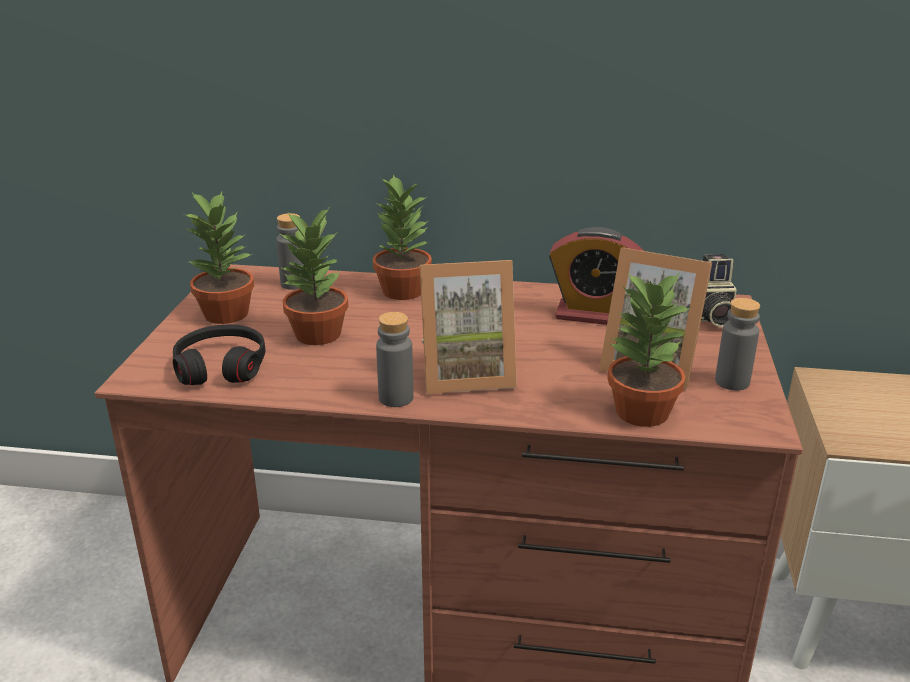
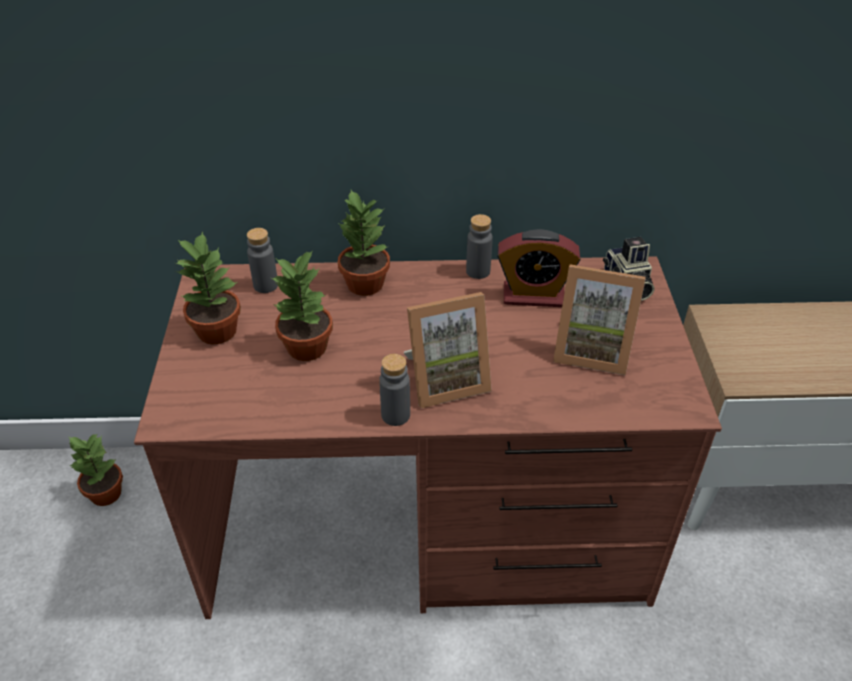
camera: 10 degrees left, 15 degrees up
(221, 366) = (235, 397): black headphones -> none
(640, 412) = (594, 405): potted plant -> potted plant (105, 494)
(732, 382) = (658, 362): grey bottle -> grey bottle (478, 271)

